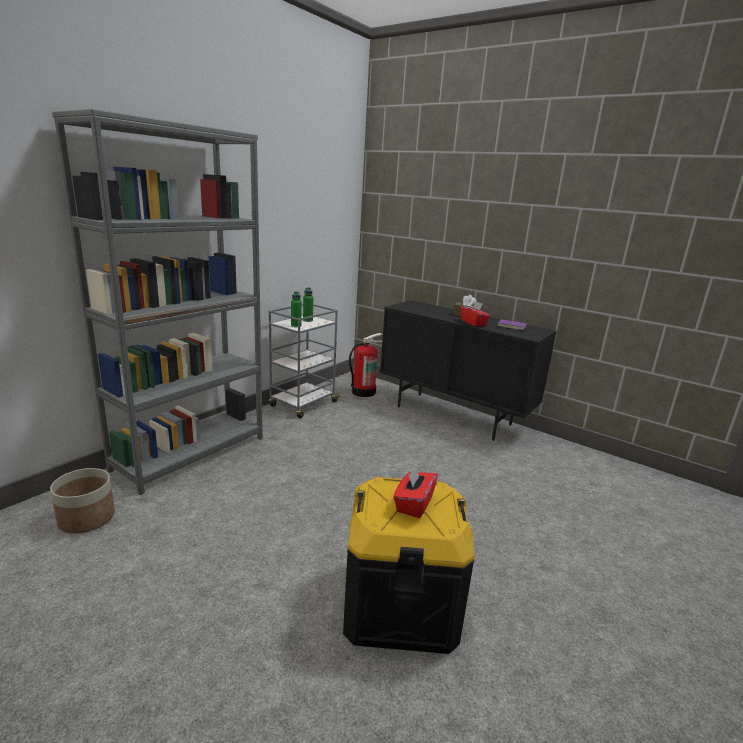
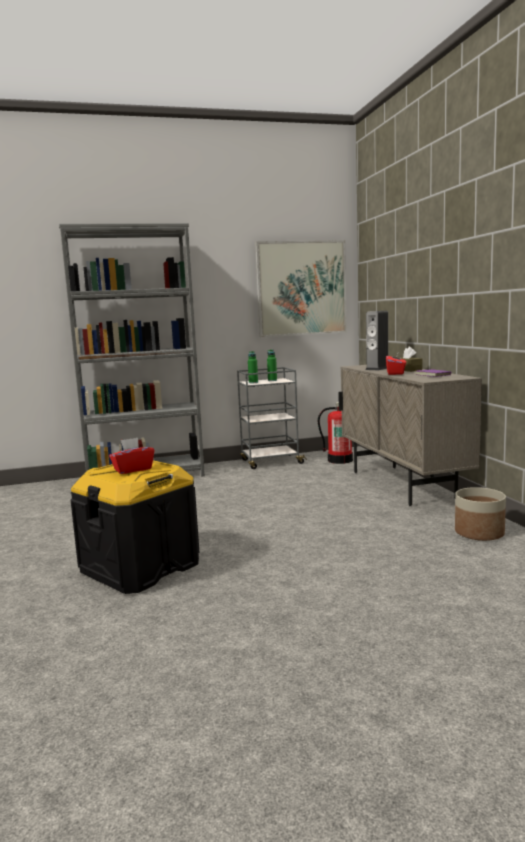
camera: 40 degrees right, 10 degrees down
(87, 518) = (48, 494): planter -> planter (479, 533)
(321, 217) = (301, 288): none -> picture
(434, 313) = (377, 369): none -> speaker
(453, 416) = (401, 485): black cabinet -> beige cabinet

